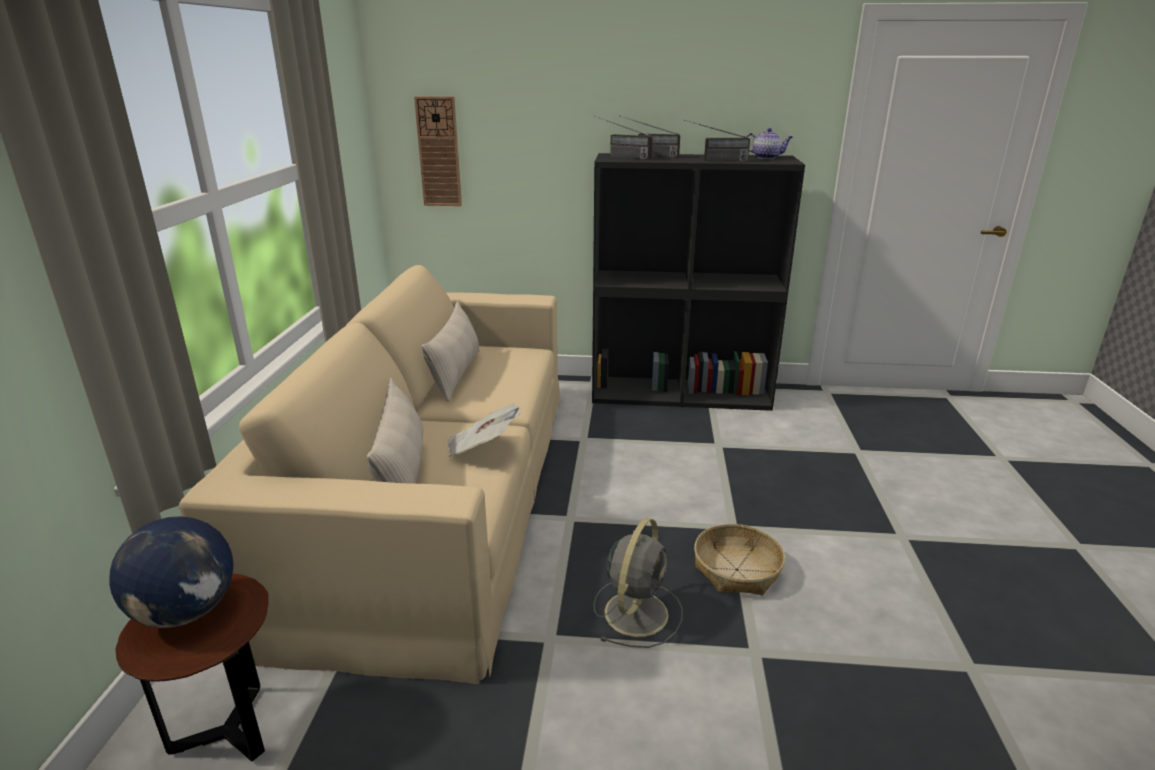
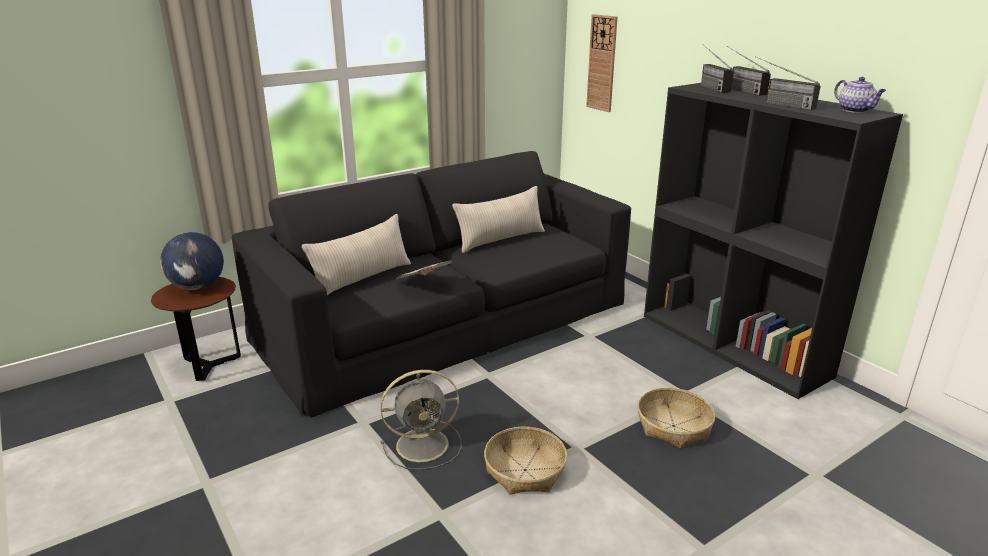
camera: 50 degrees right, 0 degrees up
(435, 494) = (445, 319): beige sofa -> black sofa
(752, 471) = (674, 426): none -> basket

